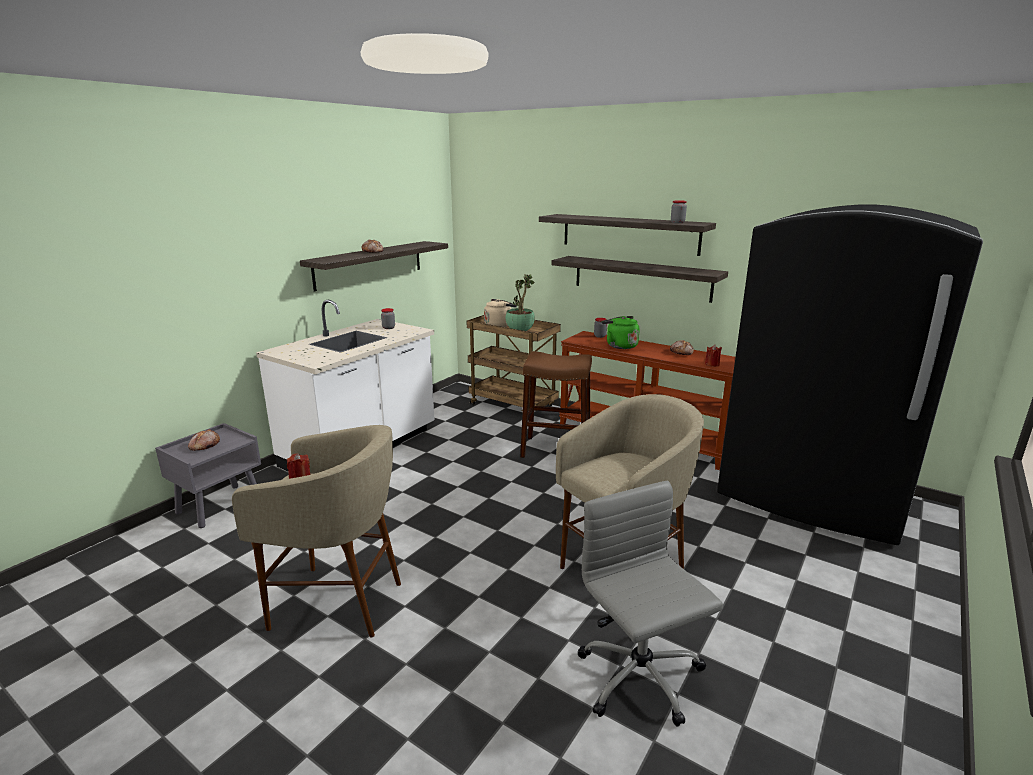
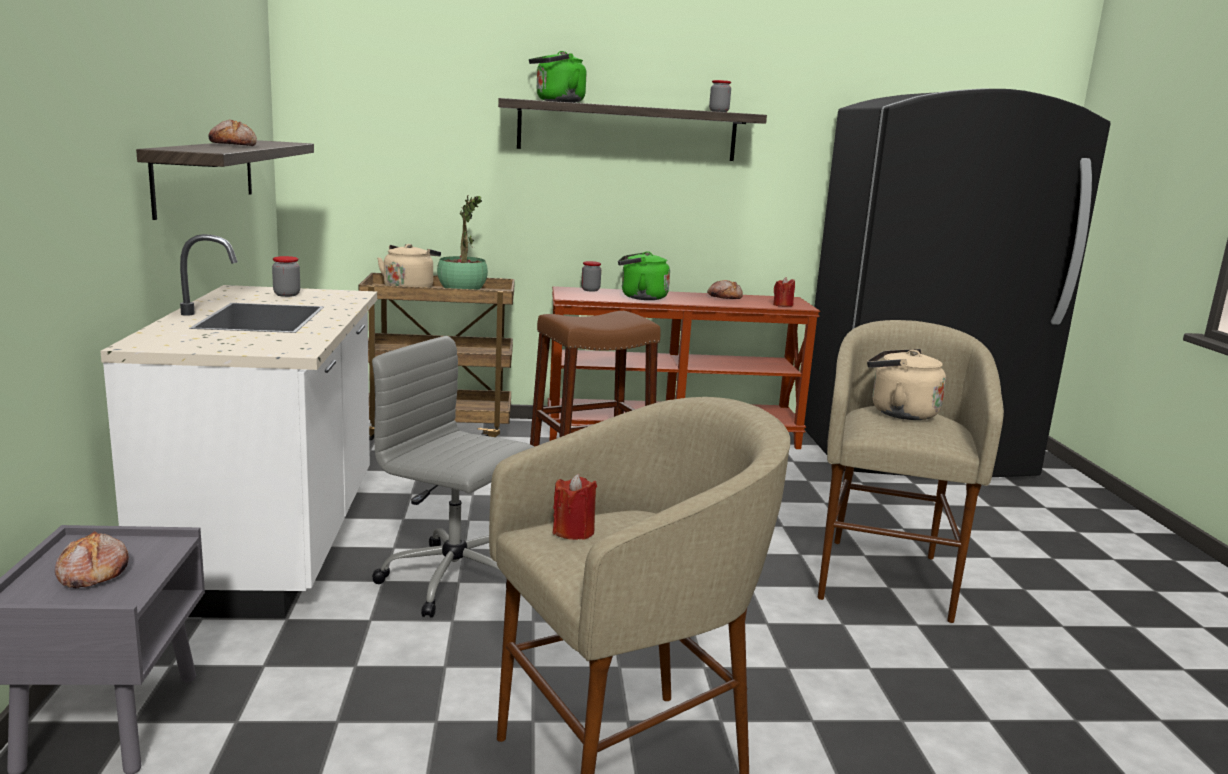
camera: 40 degrees left, 5 degrees down
(578, 216) = (557, 101): none -> green kettle
(627, 462) = (899, 413): none -> beige kettle
(641, 278) = (647, 197): shelf -> none
(641, 678) = (1063, 671): grey office chair -> grey office chair (456, 579)

